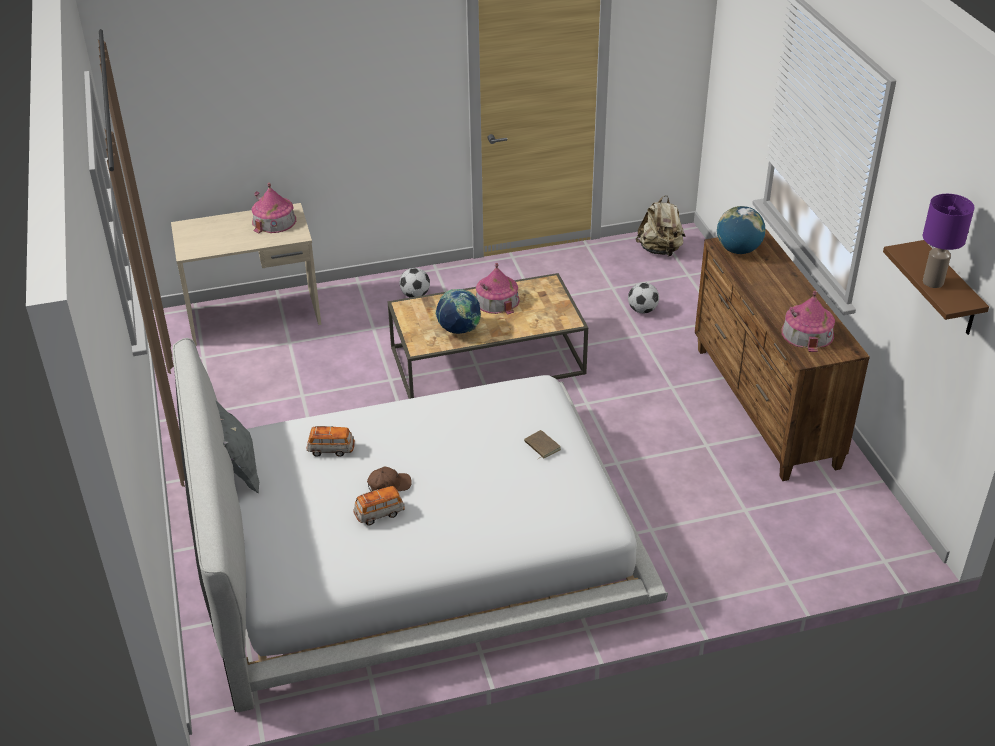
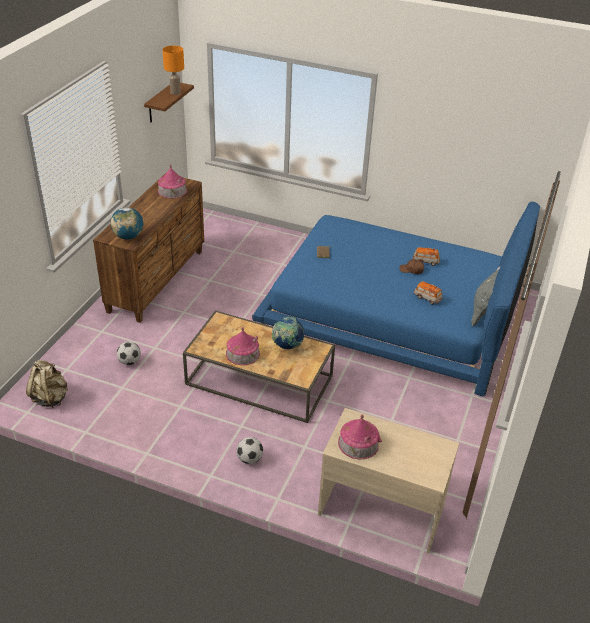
camera: 145 degrees left, 0 degrees up
(415, 544) = (393, 309): white bed -> blue bed
(932, 282) = (176, 93): purple table lamp -> orange table lamp

